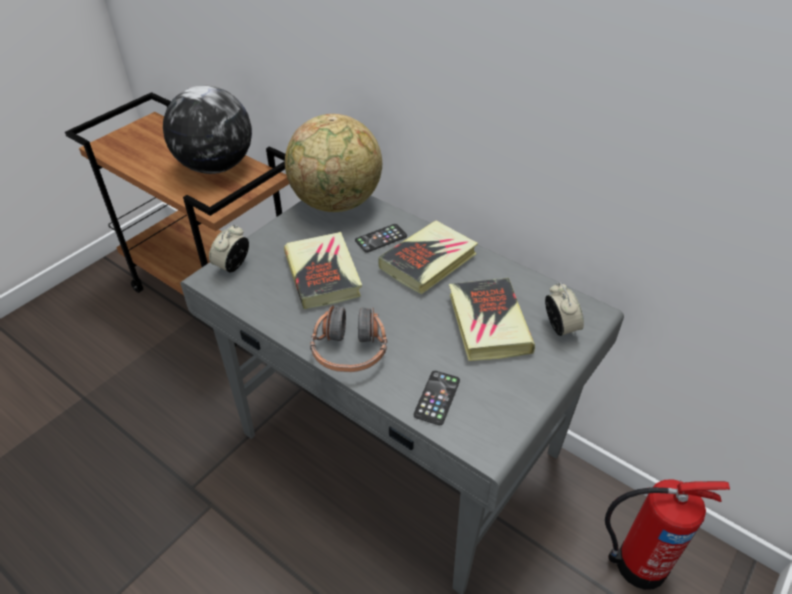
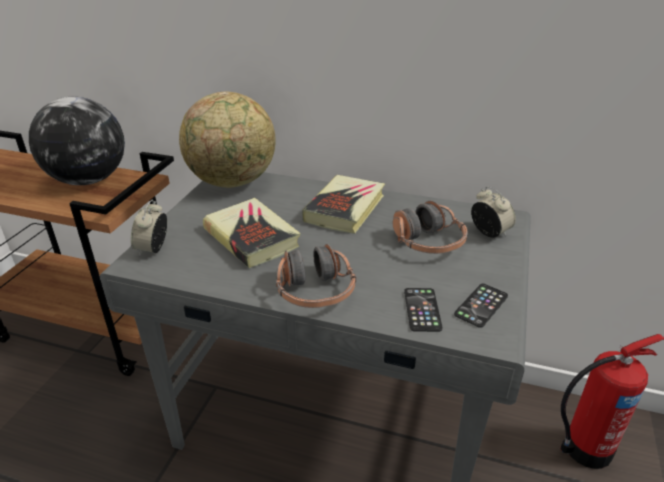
camera: 20 degrees left, 10 degrees down
(381, 238) = (291, 200): phone -> phone (481, 305)
(488, 323) = (428, 243): book -> headphones

